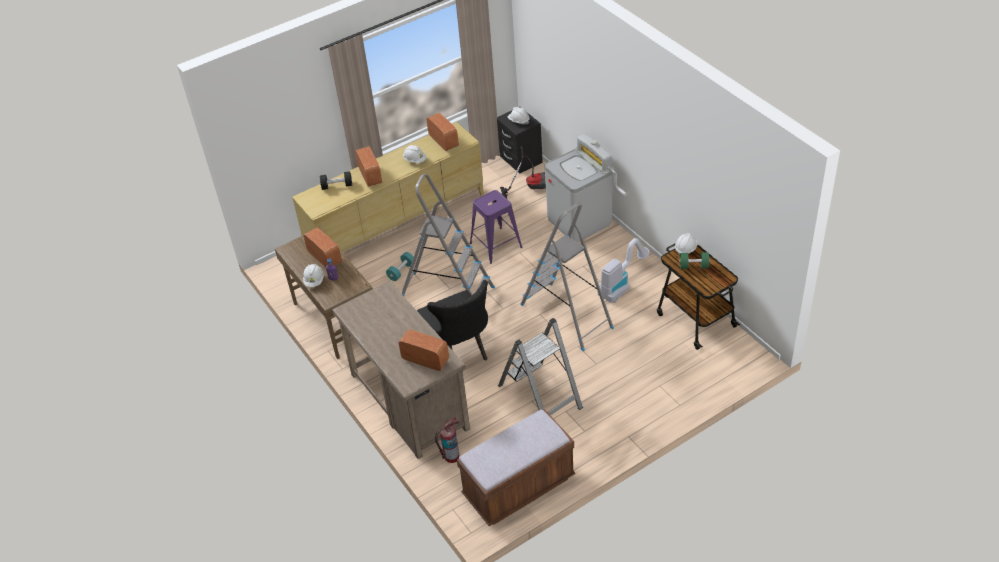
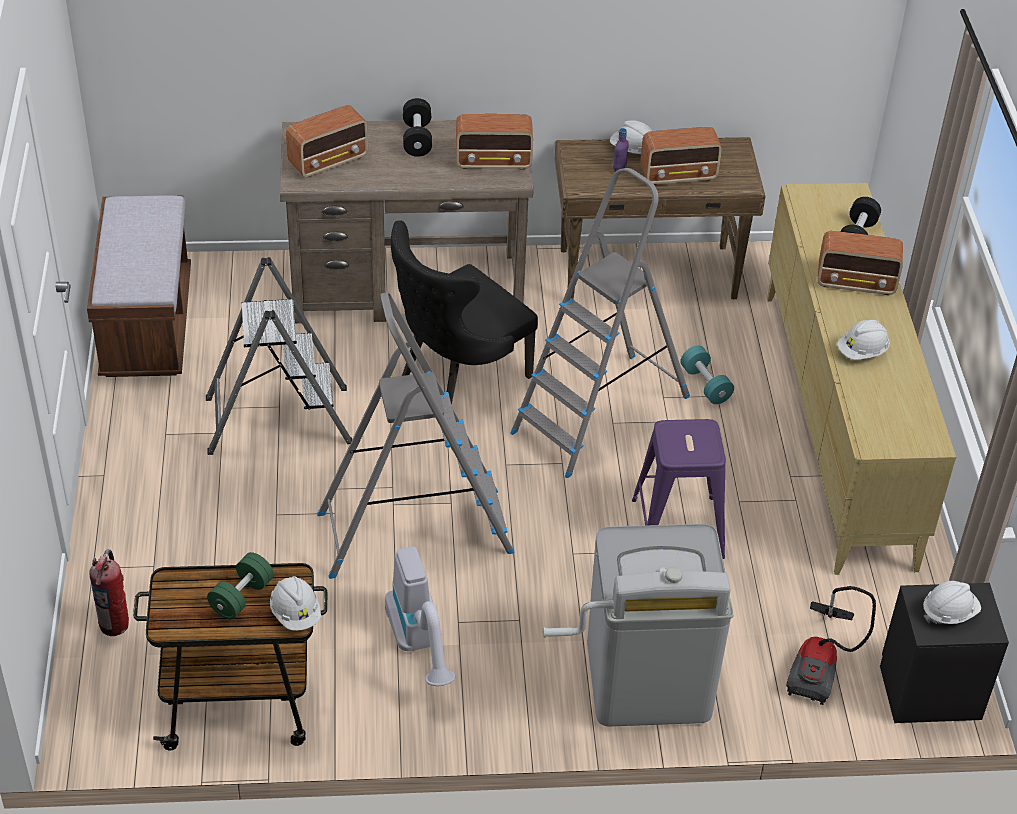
camera: 115 degrees right, 0 degrees up
(380, 338) = (417, 138): none -> black dumbbell
(443, 141) = (898, 411): radio -> radio (494, 162)
(451, 457) = (265, 287): fire extinguisher -> fire extinguisher (115, 624)
(459, 350) = (458, 376): black chair -> black chair turned 45 degrees counterclockwise

